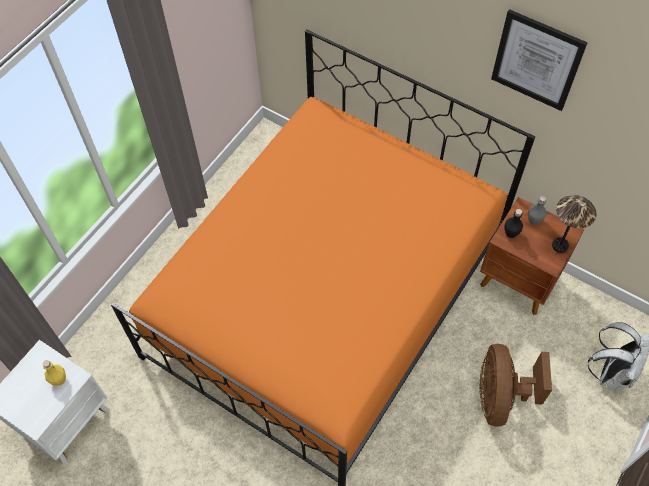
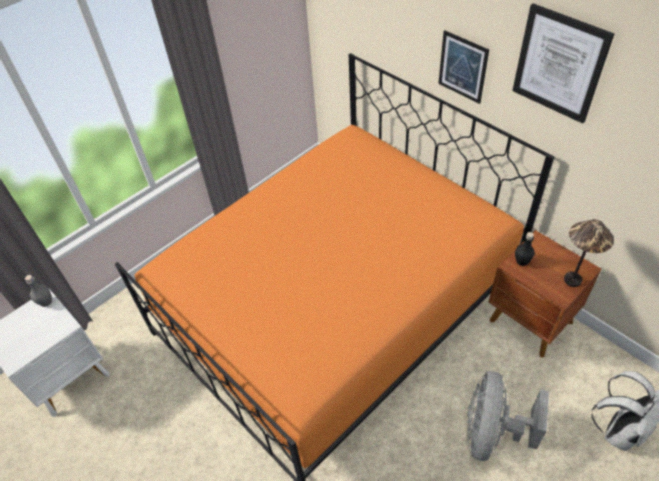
camera: 15 degrees right, 10 degrees down
(59, 380) = (51, 325): yellow bottle -> none
(437, 53) = (462, 67): none -> picture
(500, 396) = (492, 432): brown fan -> grey fan
(534, 220) = (548, 253): grey bottle -> grey bottle (46, 302)

